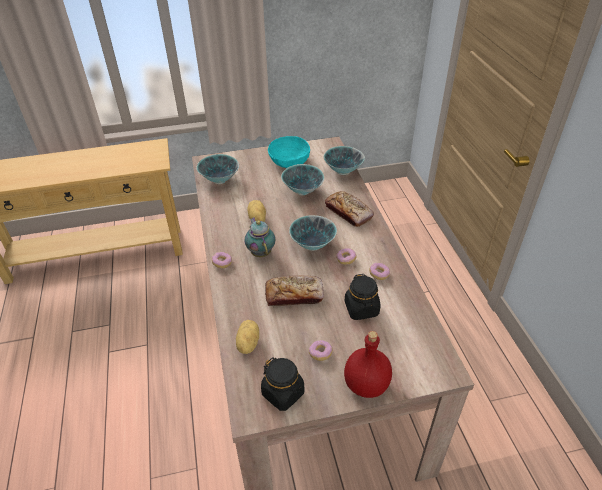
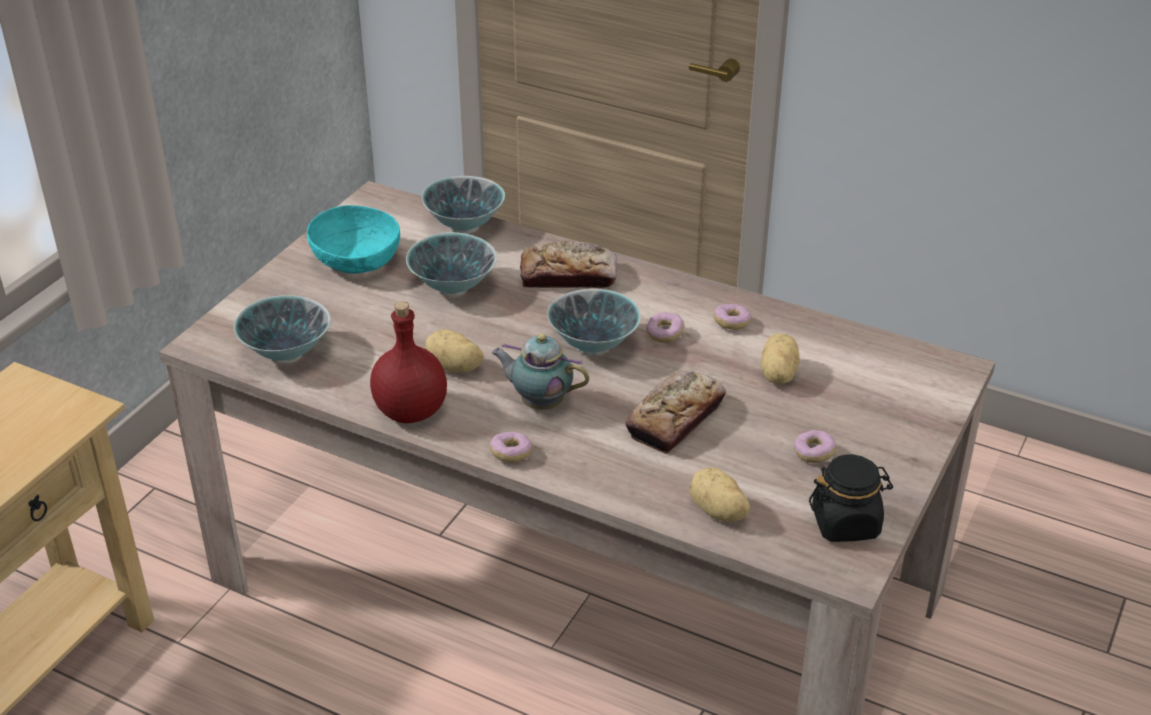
camera: 50 degrees left, 5 degrees down
(361, 309) = (776, 374): black jar -> potato
(367, 384) = (908, 442): red bottle -> red bottle (410, 410)

